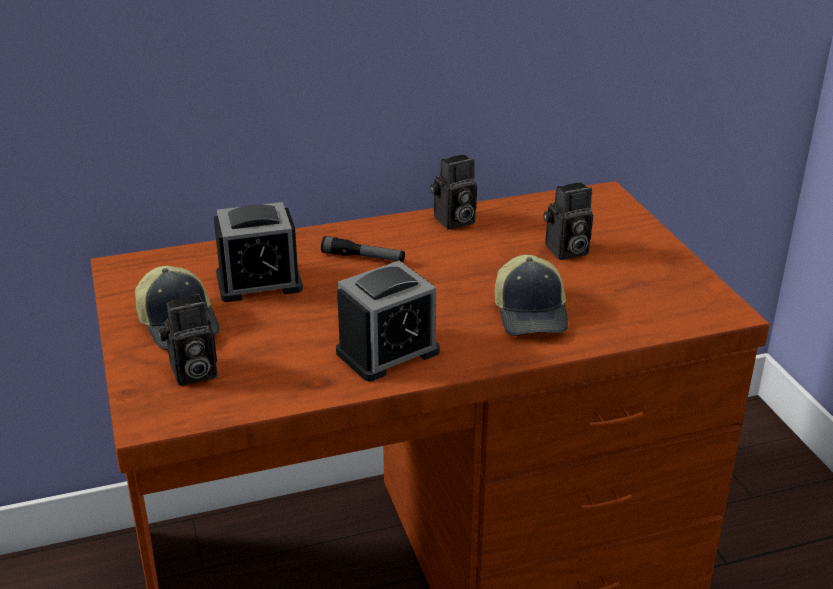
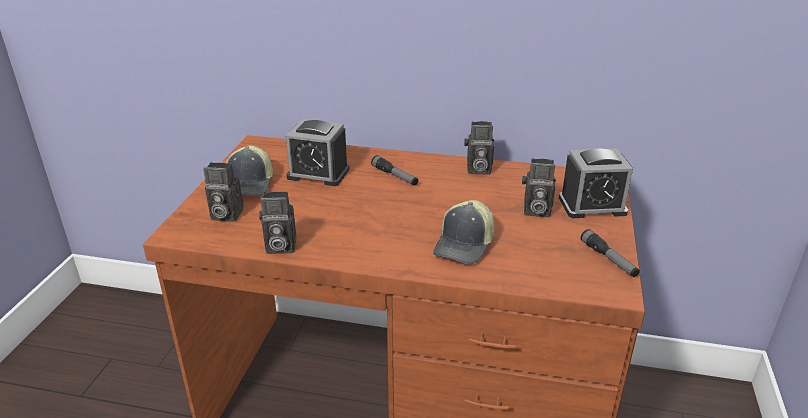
camera: 30 degrees right, 0 degrees up
(314, 389) = (279, 247): none -> camera
(387, 352) = (345, 239): alarm clock -> alarm clock (592, 205)
(689, 281) = (608, 259): none -> flashlight

